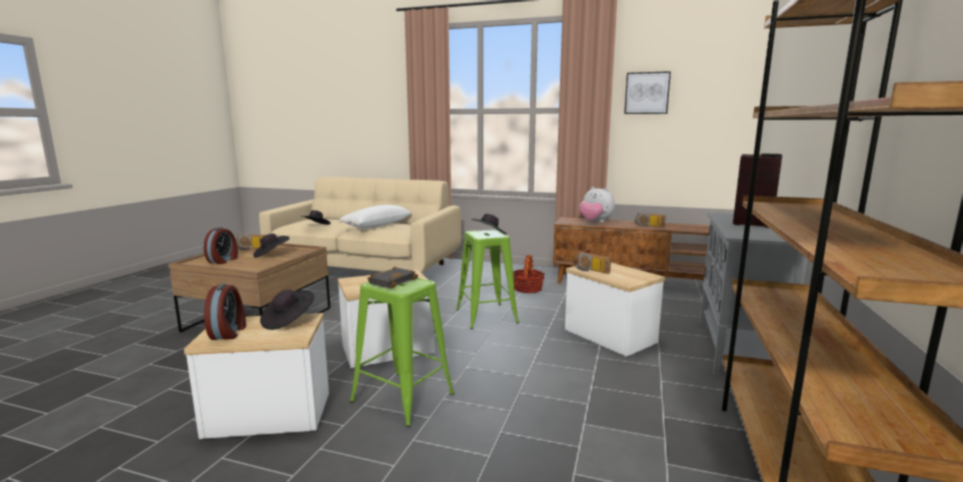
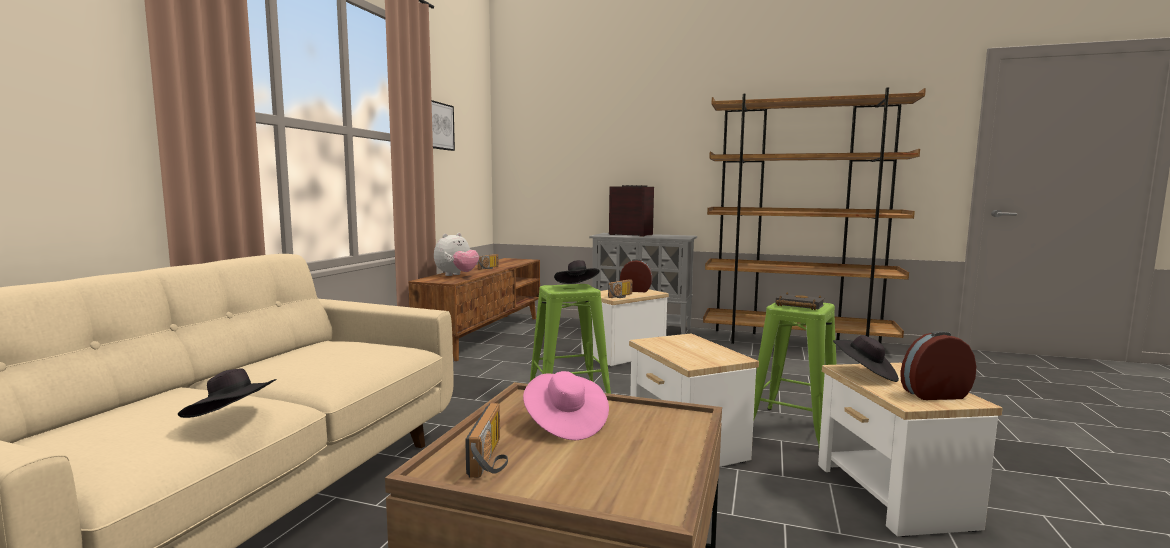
camera: 90 degrees left, 5 degrees down
(223, 260) = (623, 466): alarm clock -> alarm clock (636, 290)
(271, 255) = (564, 424): black hat -> pink hat
(376, 225) = (306, 364): white pillow -> none
(527, 289) = (473, 374): basket -> none

